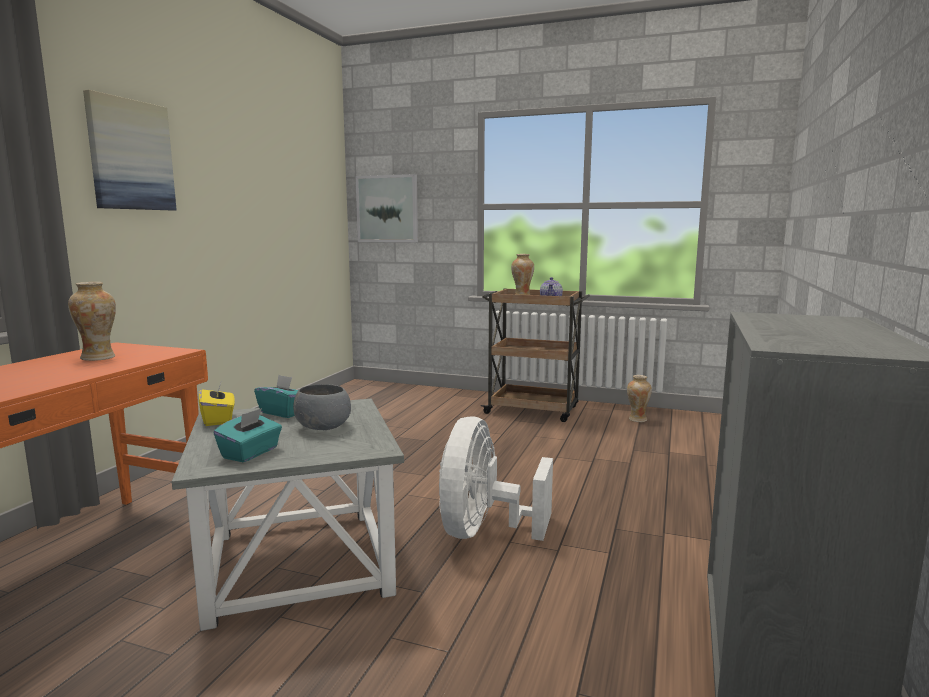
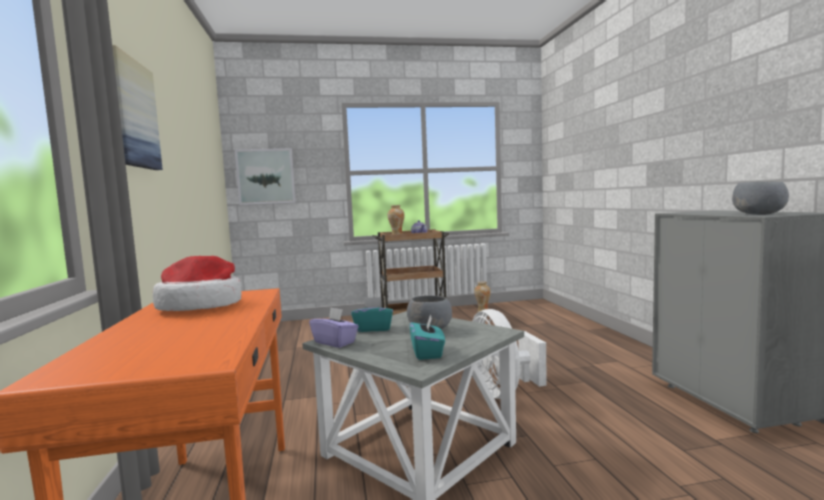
camera: 30 degrees left, 5 degrees down
(98, 358) = (201, 306): vase -> hat
(218, 419) = (335, 342): yellow tissue box -> purple tissue box
(804, 341) = (759, 214): none -> grey bowl

